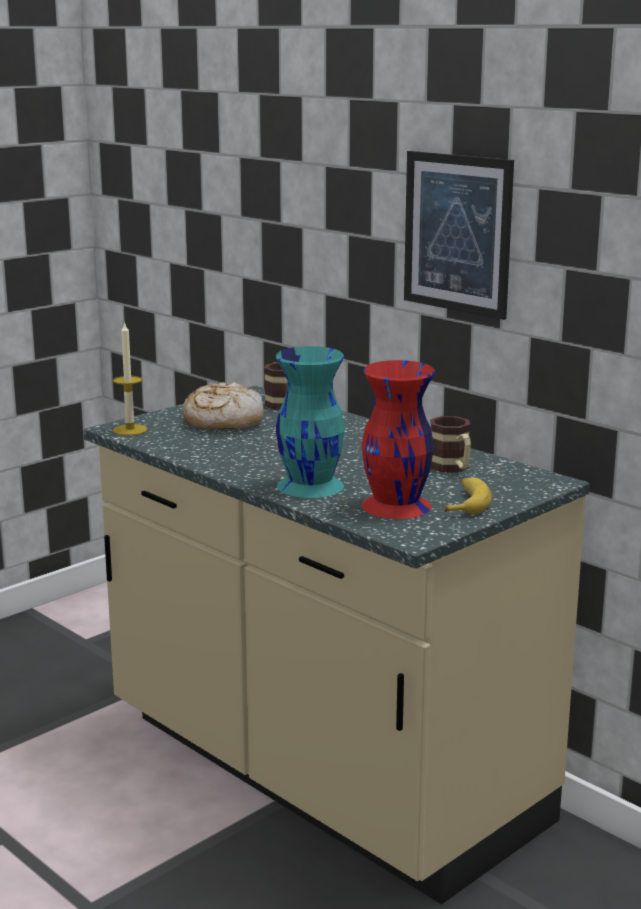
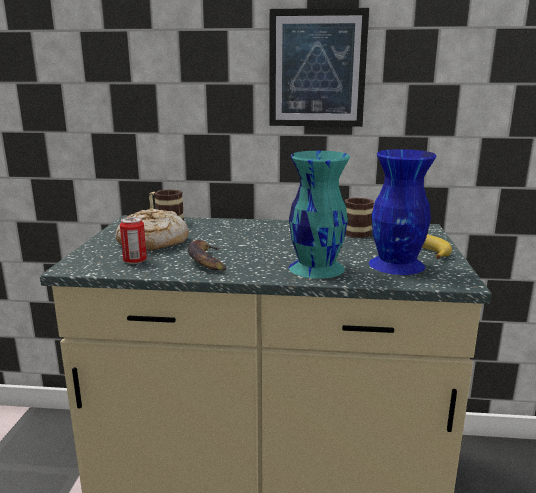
camera: 40 degrees left, 0 degrees up
(130, 430) = (88, 265): candle -> none
(171, 436) = (135, 261): none -> can
(229, 452) = (207, 261): none -> banana
(395, 506) = (397, 265): red vase -> blue vase

